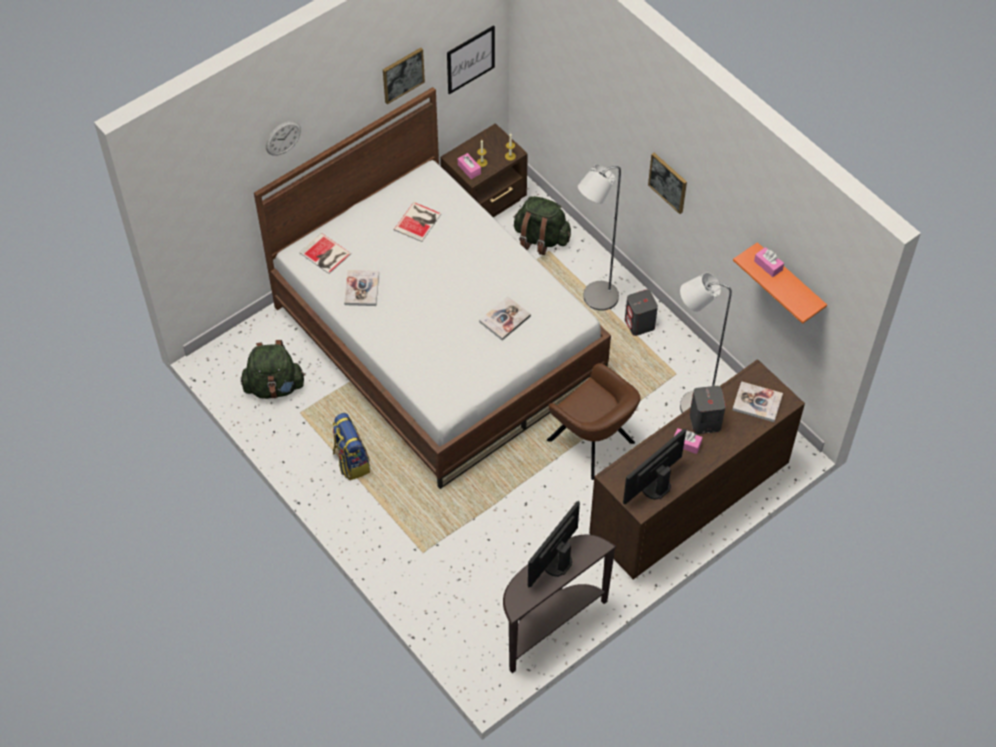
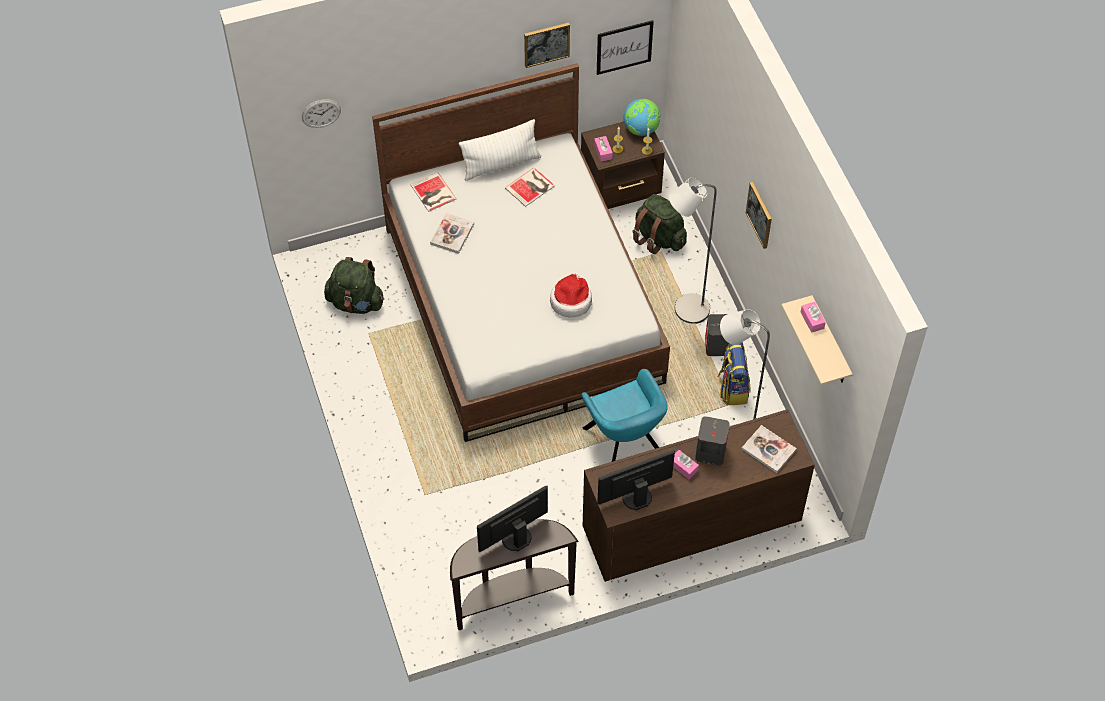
camera: 20 degrees right, 0 degrees up
(283, 138) = (410, 72): wall clock -> wall clock (321, 113)
(351, 461) = (395, 391): backpack -> backpack (732, 388)
(380, 208) = (501, 164): none -> white pillow
(496, 138) = (641, 129): none -> globe
(505, 319) = (571, 300): book -> hat
(593, 444) = (624, 445): brown armchair -> turquoise armchair
(789, 283) = (830, 343): orange shelf -> beige shelf

